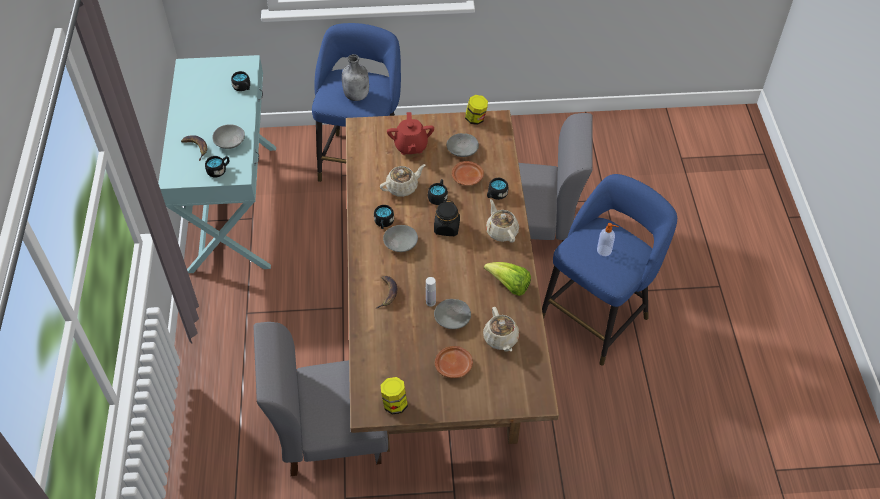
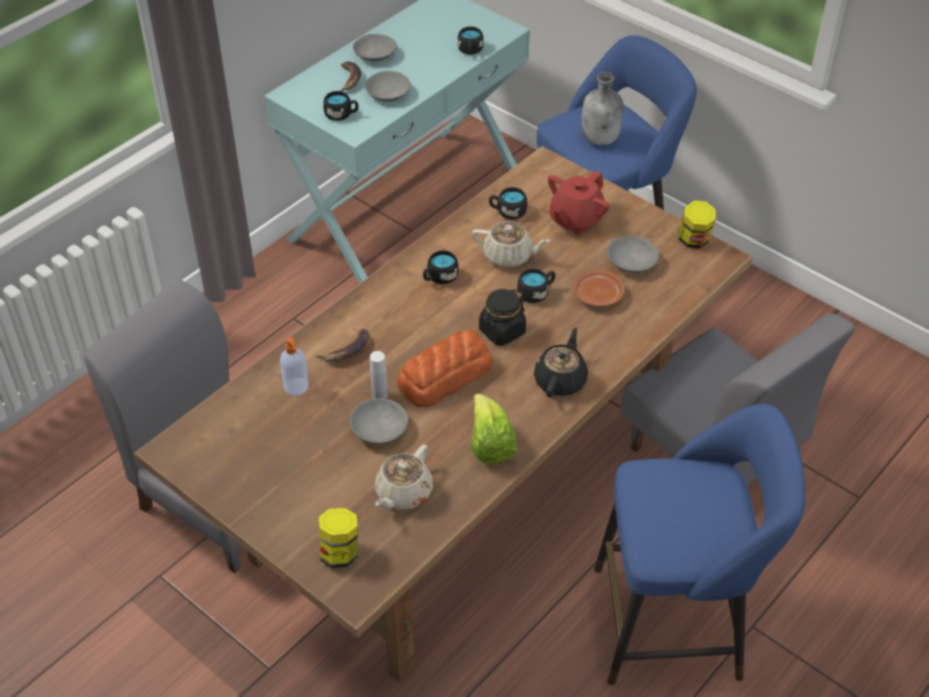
camera: 45 degrees right, 5 degrees down
(394, 404) = (205, 466): jar -> jar (340, 553)
(400, 243) = (429, 310): grey bowl -> grey bowl (375, 55)
(448, 270) = (443, 376): none -> bread
(454, 365) = (315, 479): brown plate -> none
(496, 195) = (607, 337): black mug -> black mug (507, 211)
(501, 231) = (560, 380): beige teapot -> black teapot
(604, 250) = (683, 506): soap dispenser -> soap dispenser (296, 387)

